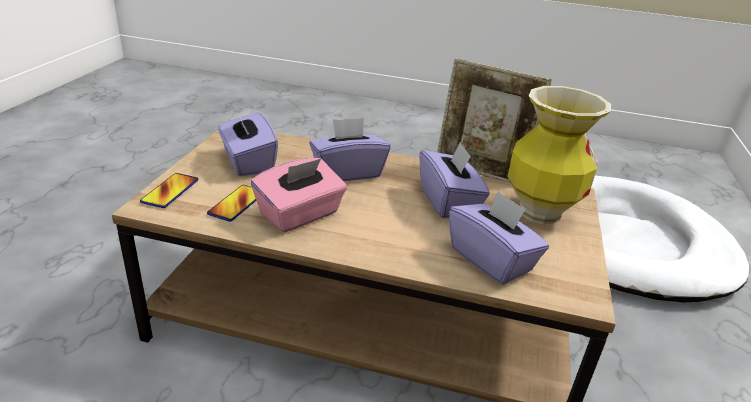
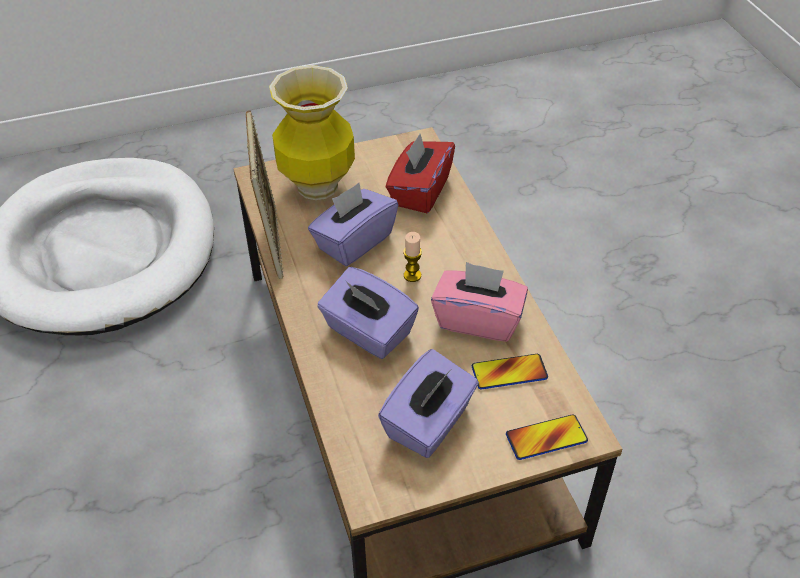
camera: 120 degrees left, 15 degrees up
(382, 209) = (412, 275): none -> candle
(491, 260) = (420, 191): purple tissue box -> red tissue box

